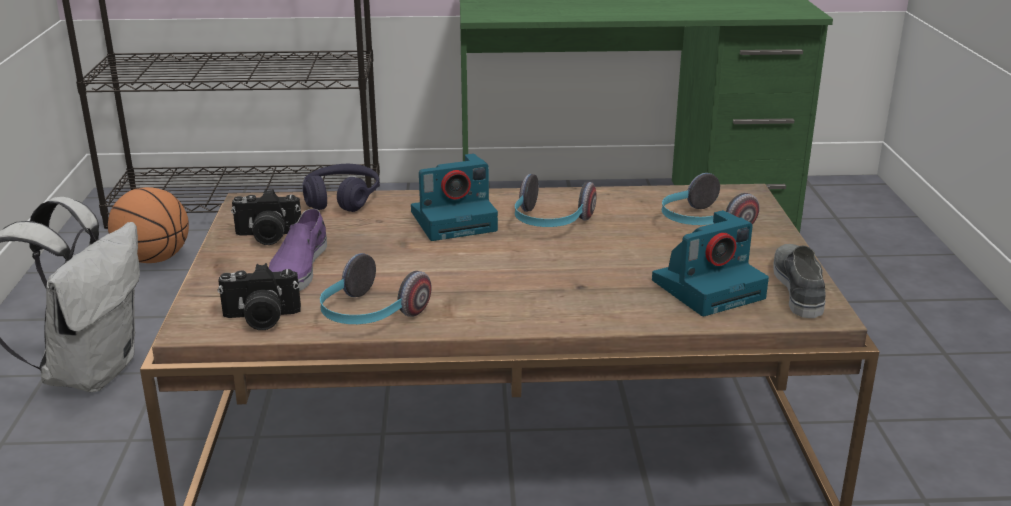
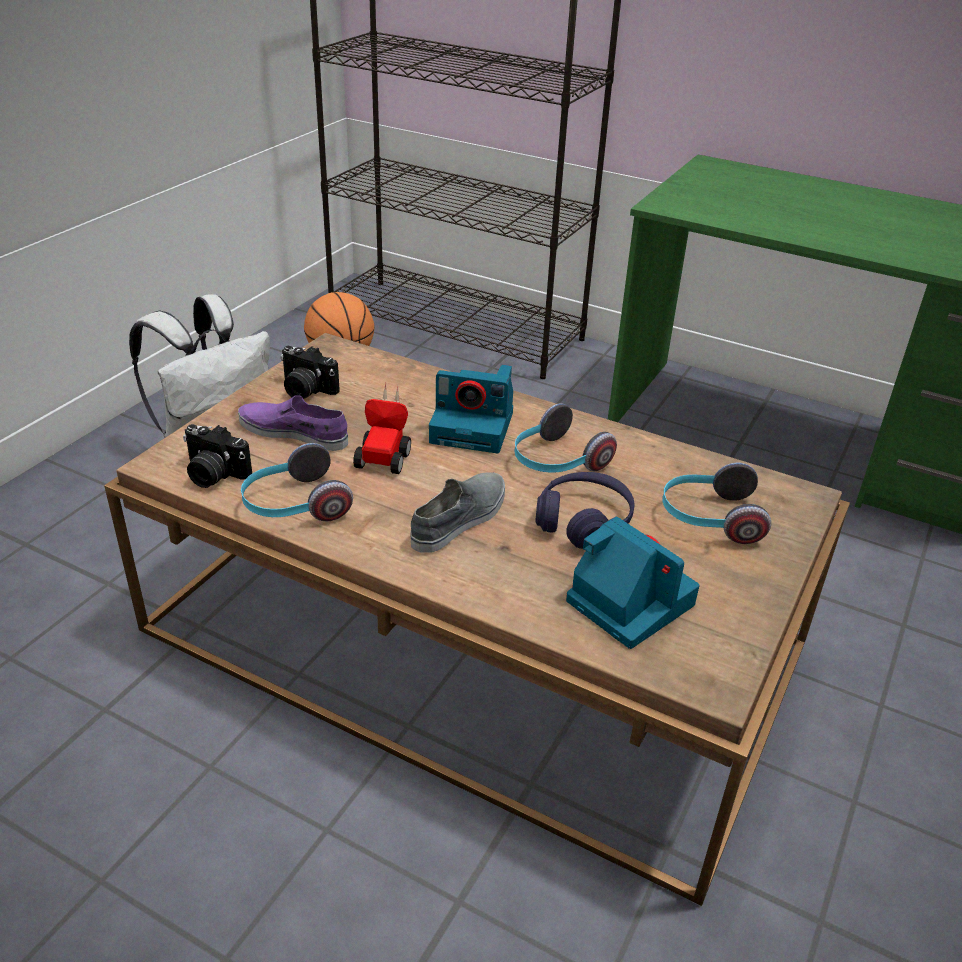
camera: 30 degrees right, 10 degrees up
(298, 268) = (294, 432): purple shoe -> purple shoe turned 75 degrees clockwise
(341, 199) = (404, 369): purple headphones -> purple headphones (583, 521)
(404, 259) = (386, 454): none -> toy car
(709, 288) = (627, 601): camera -> camera turned 135 degrees counterclockwise
(799, 287) = (725, 641): grey shoe -> grey shoe (460, 518)

